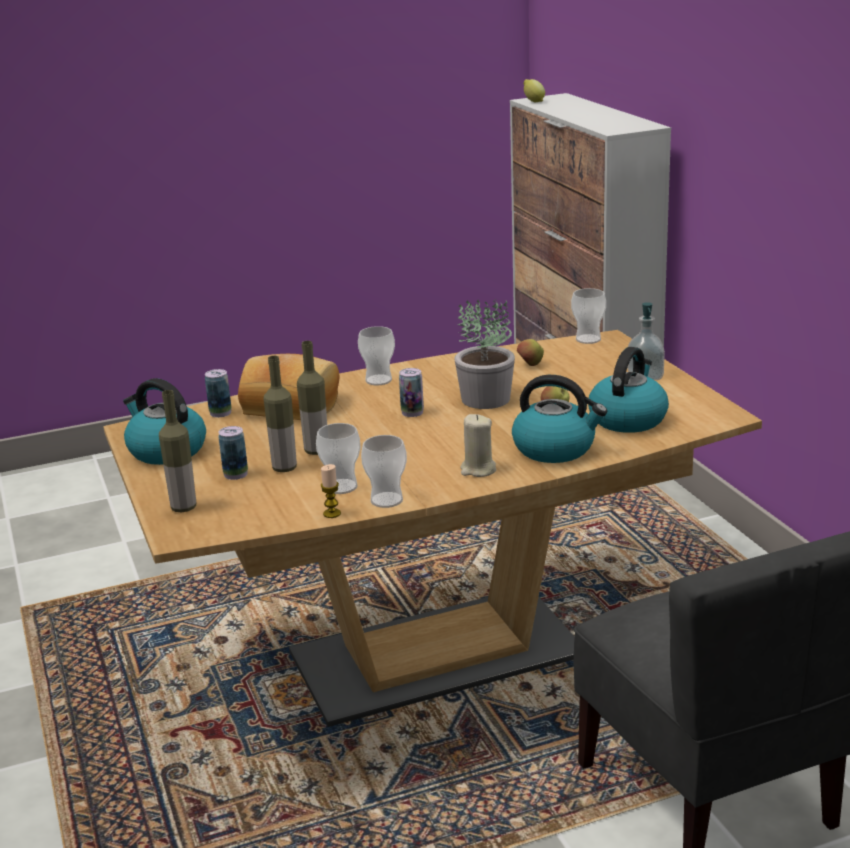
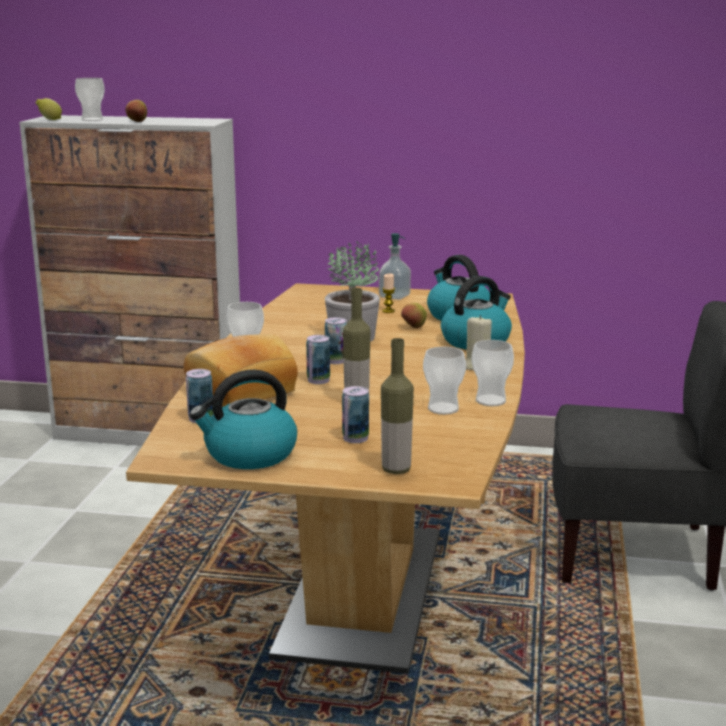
camera: 60 degrees left, 5 degrees down
(284, 468) = (373, 419): bottle -> none
(332, 513) = (490, 421): candle -> candle (388, 311)
(353, 422) = (318, 380): none -> can
(530, 365) = (313, 314): apple -> apple (137, 122)
(588, 339) = (298, 292): cup -> cup (92, 119)

